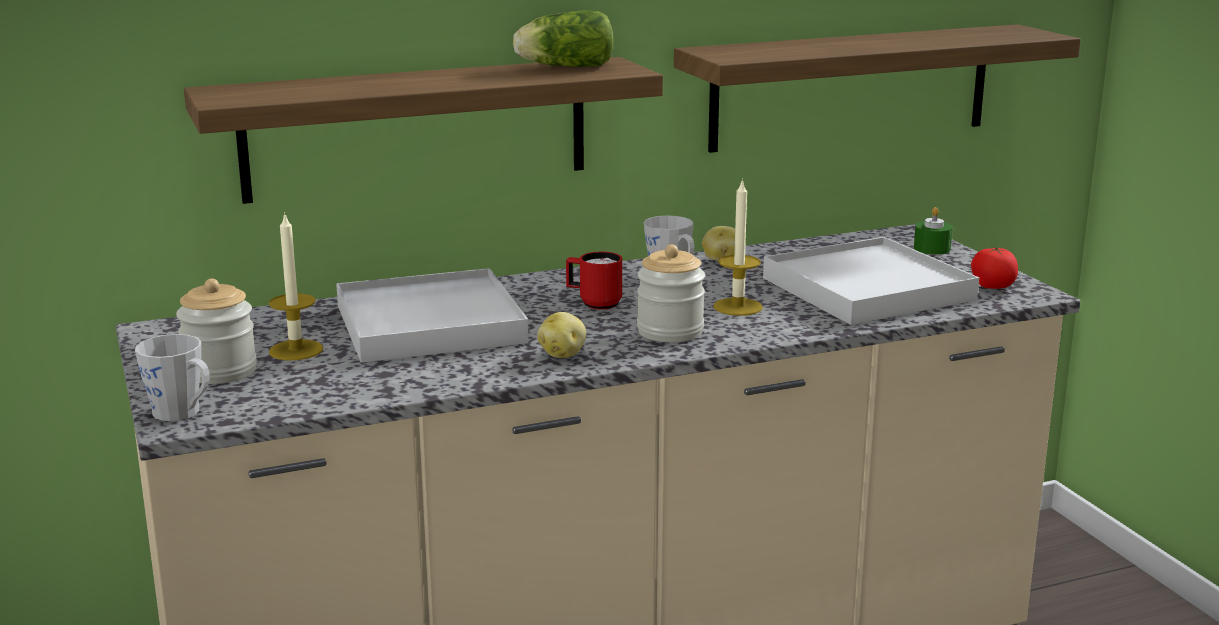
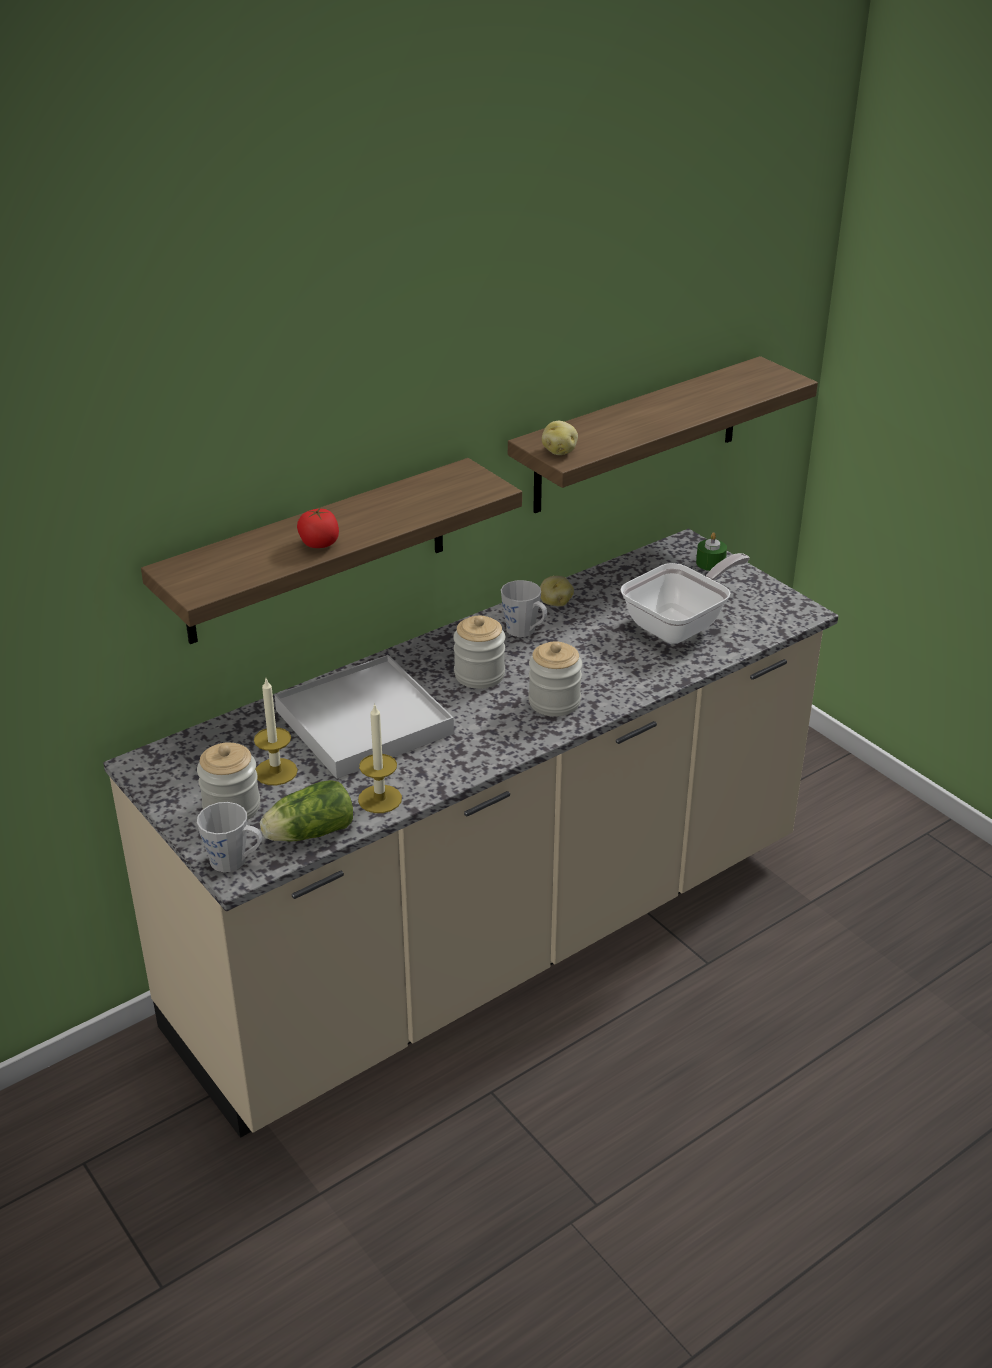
camera: 15 degrees left, 15 degrees up
(563, 67) = (434, 486): lettuce -> lettuce (307, 833)
(563, 354) = (486, 743): potato -> potato (559, 451)
(594, 303) = (479, 675): red mug -> jar
(738, 307) = (592, 663): candle -> candle (380, 799)
(868, 289) = (681, 625): white tray -> frying pan
(993, 287) = (771, 608): tomato -> tomato (319, 544)

